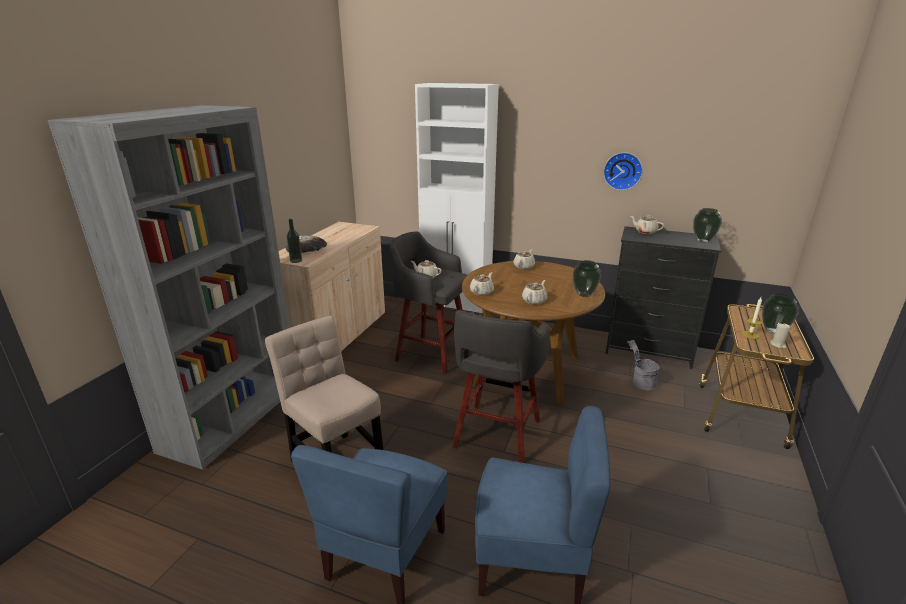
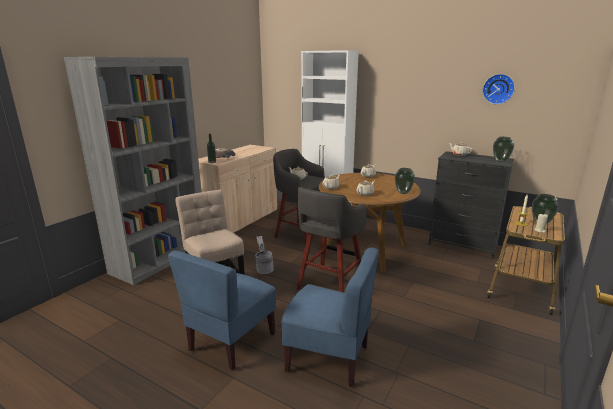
camera: 10 degrees right, 5 degrees down
(623, 171) = (444, 110): wall clock -> wall clock (498, 89)
(640, 382) = (448, 264): grey bucket -> grey bucket (264, 268)

